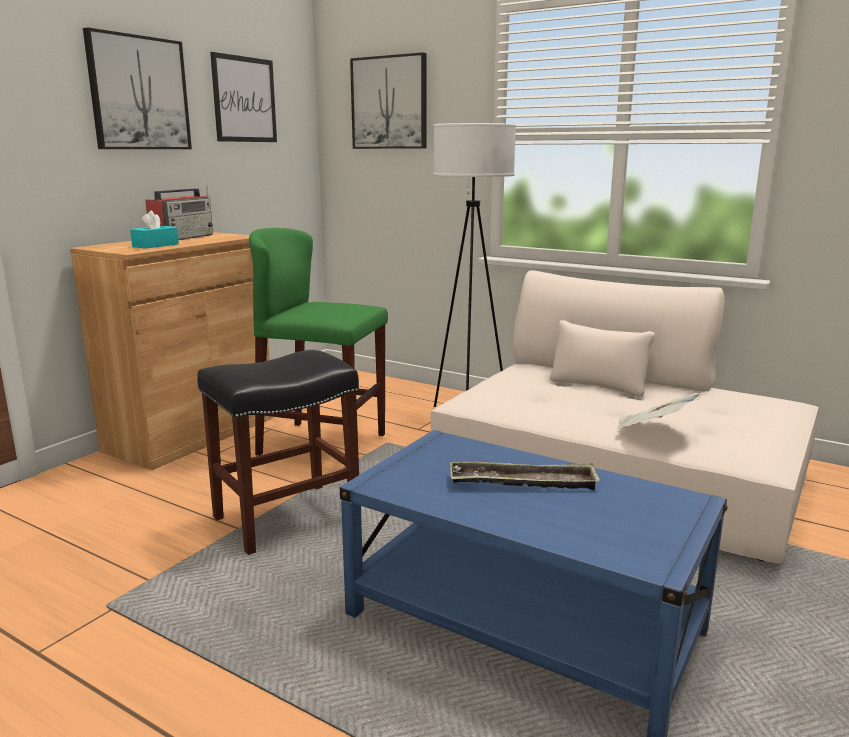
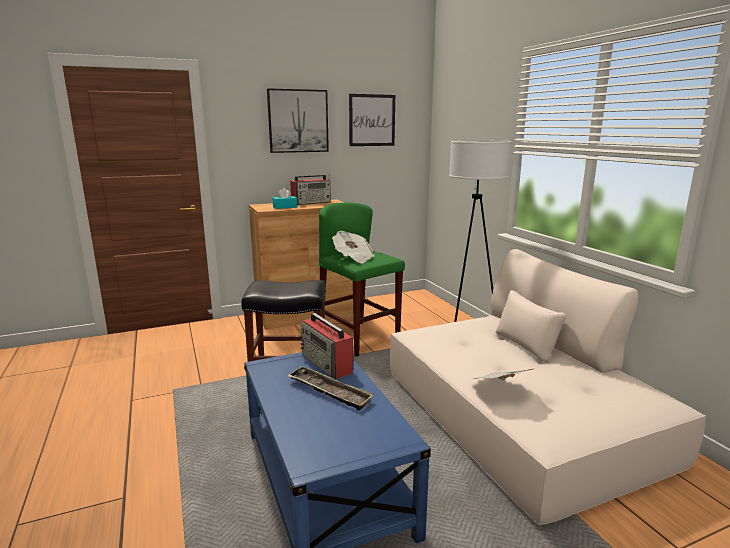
camera: 35 degrees right, 0 degrees up
(319, 313) = (353, 258): none -> newspaper
(389, 103) = (464, 120): picture -> none
(460, 454) = (327, 363): none -> radio

